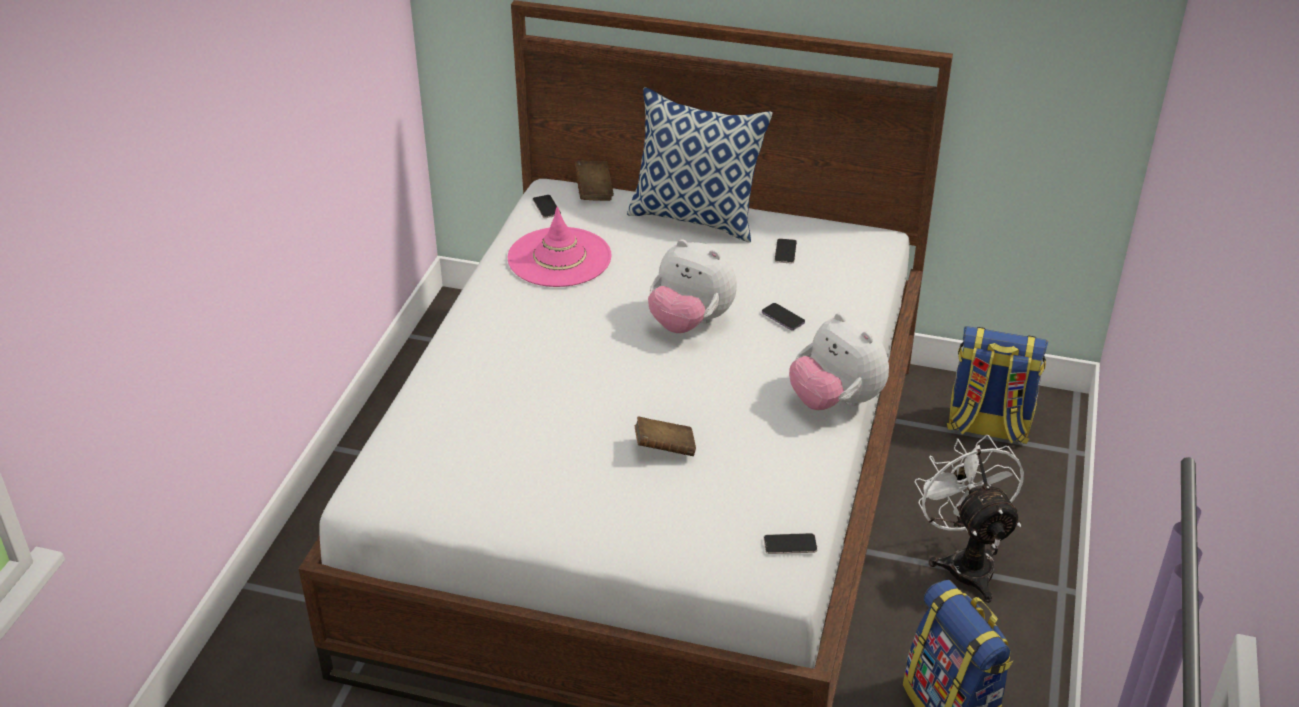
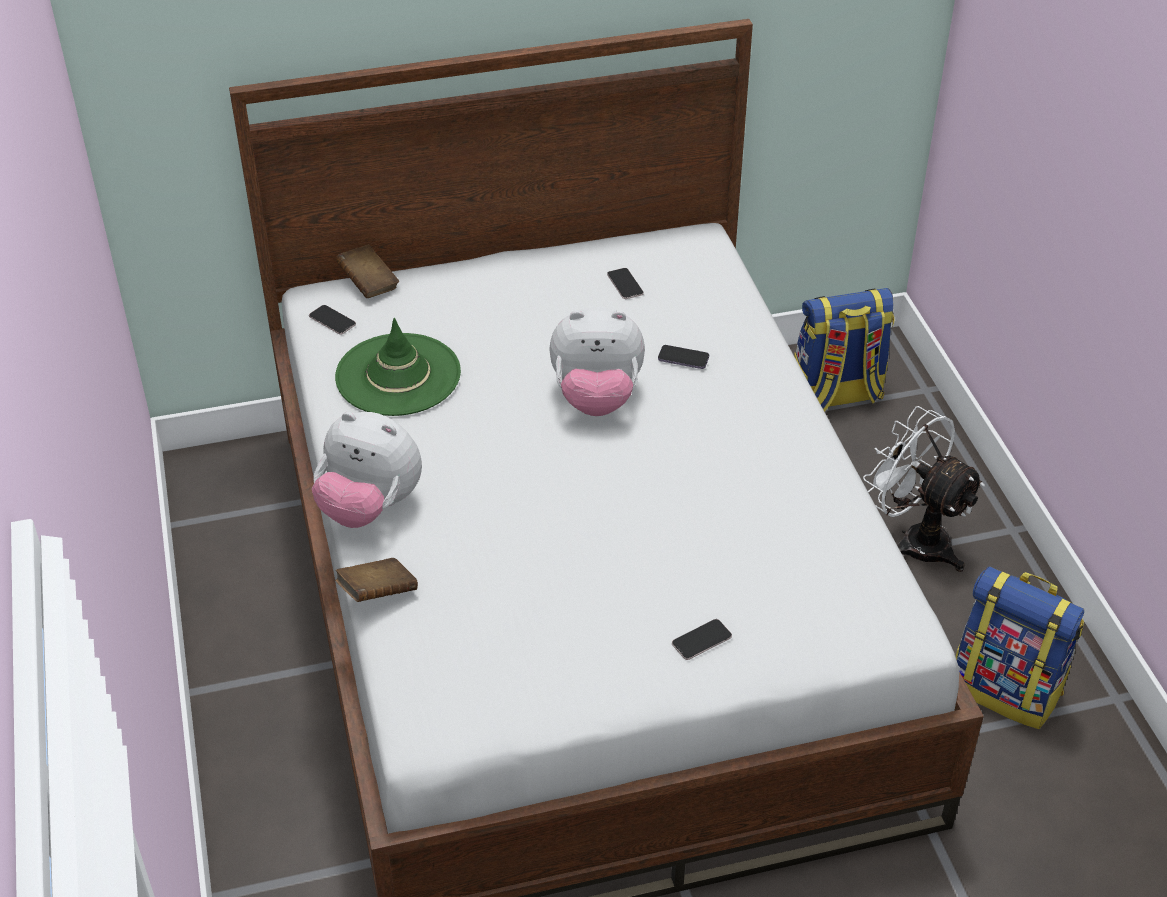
camera: 30 degrees left, 5 degrees up
(559, 258) = (398, 375): pink hat -> green hat
(664, 449) = (687, 546): brown book -> brown book (377, 593)
(696, 218) = (503, 277): pillow -> none
(790, 544) = (886, 595): phone -> phone (701, 640)
(836, 401) = (804, 428): plush toy -> plush toy (370, 507)

